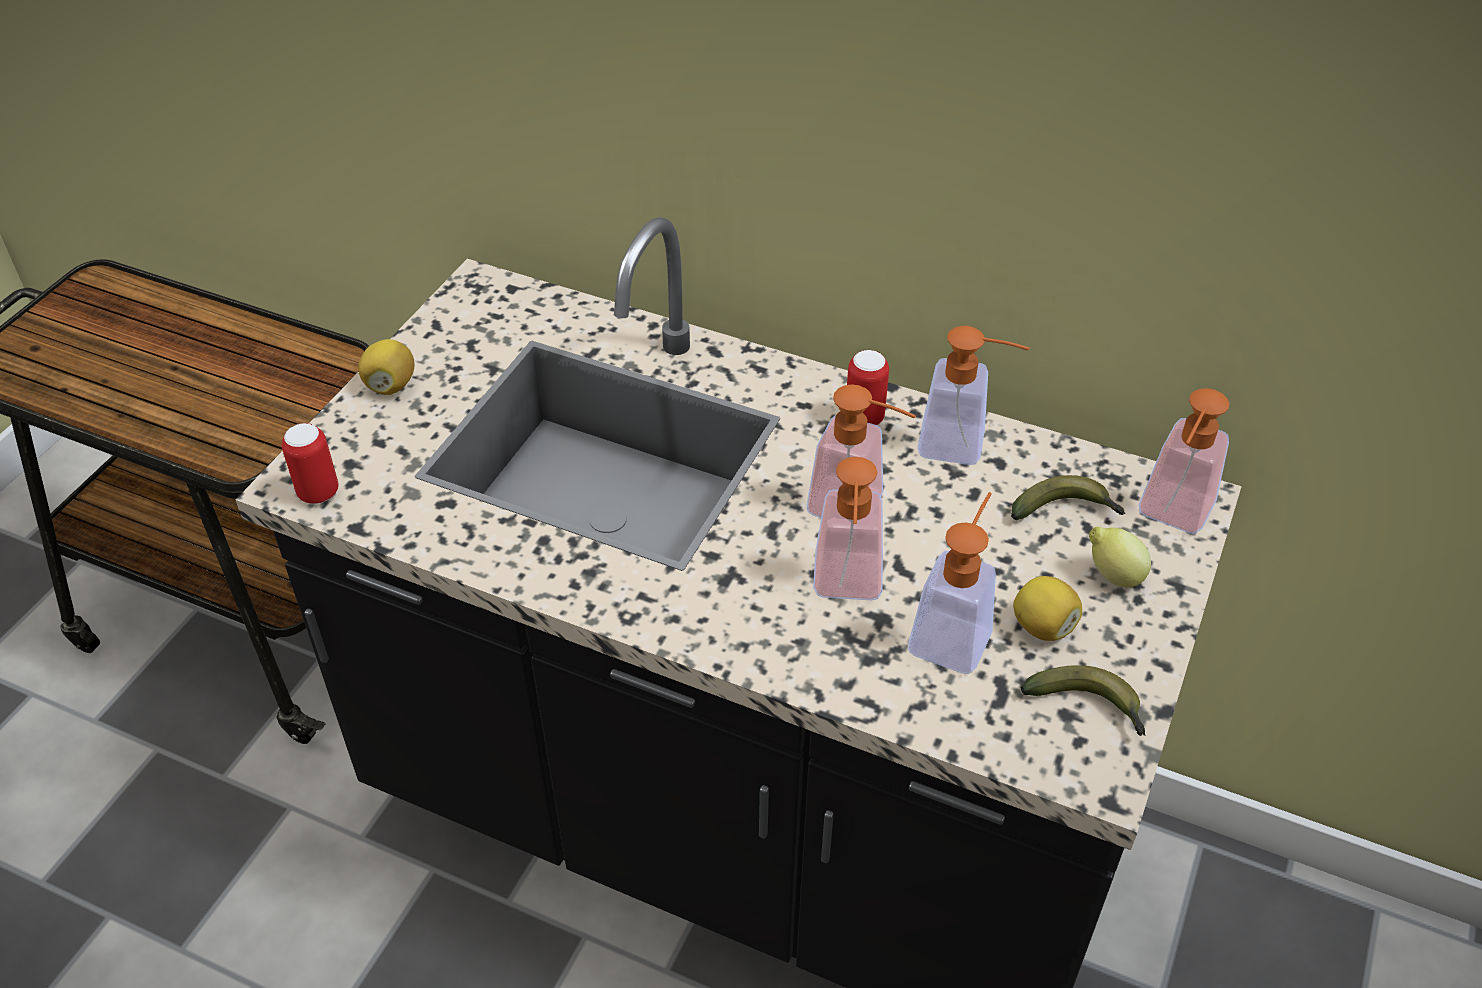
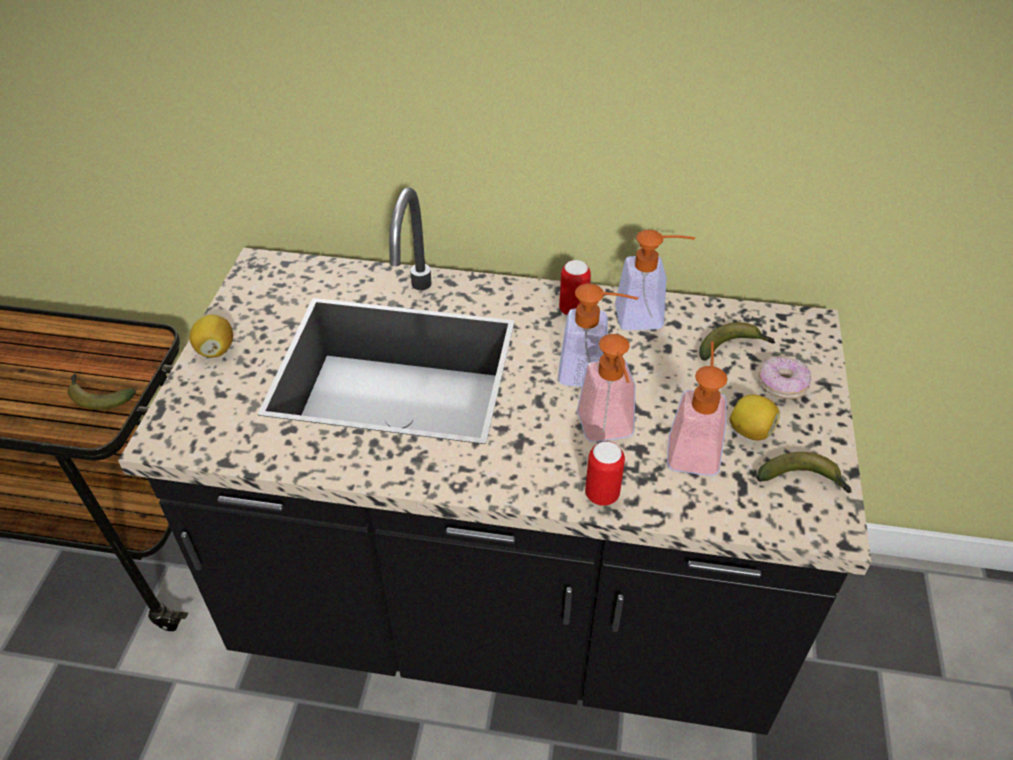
camera: 15 degrees left, 0 degrees up
(253, 418) = (97, 396): none -> banana
(318, 492) = (185, 441): can -> can (602, 494)
(1112, 575) = (781, 386): lemon -> donut
(1171, 516) = (802, 338): soap dispenser -> none

